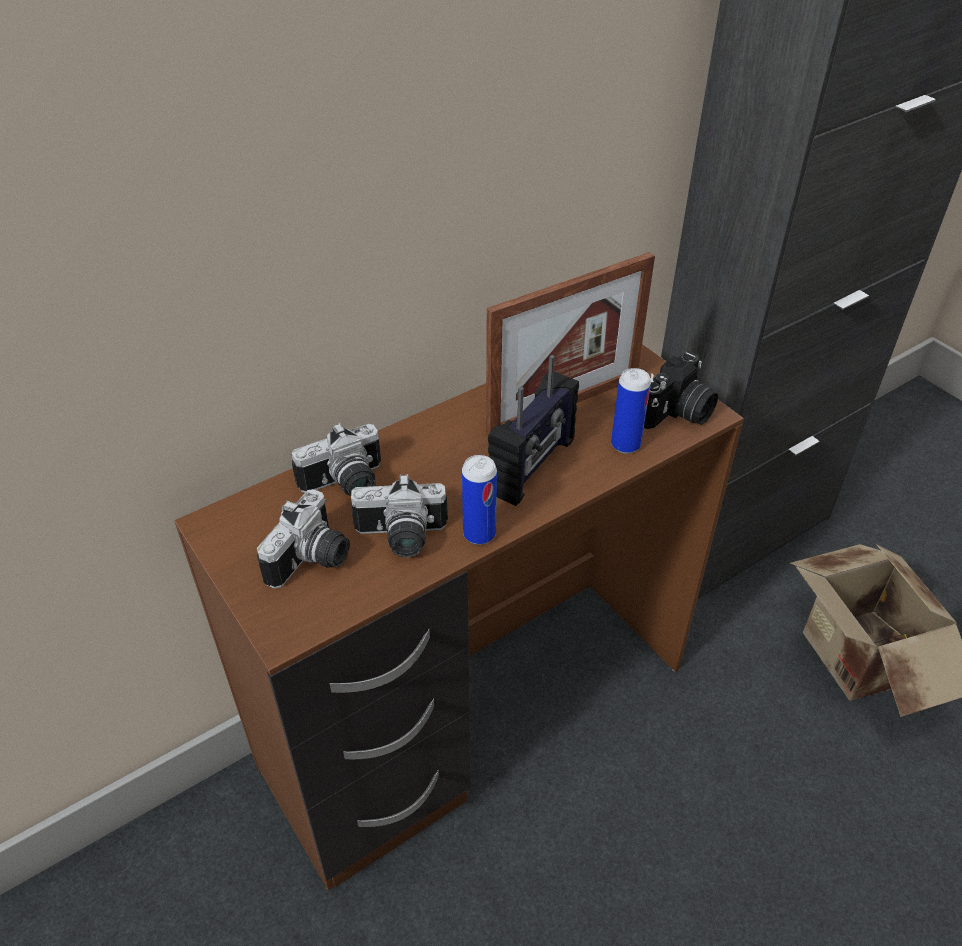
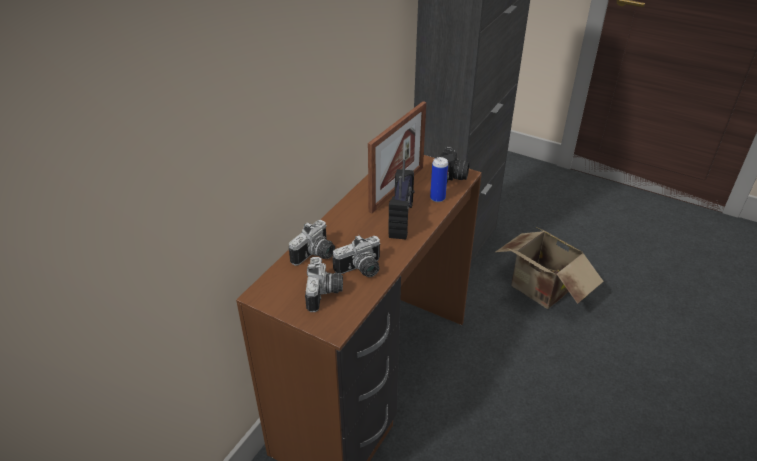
camera: 25 degrees left, 5 degrees down
(479, 534) = (397, 256): can -> none

